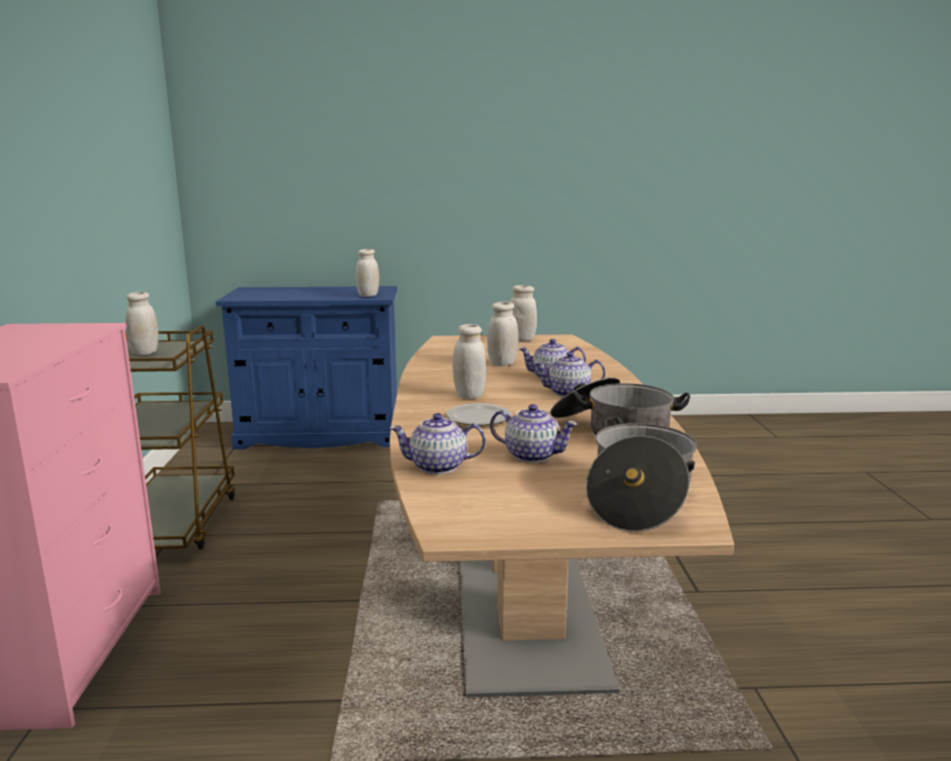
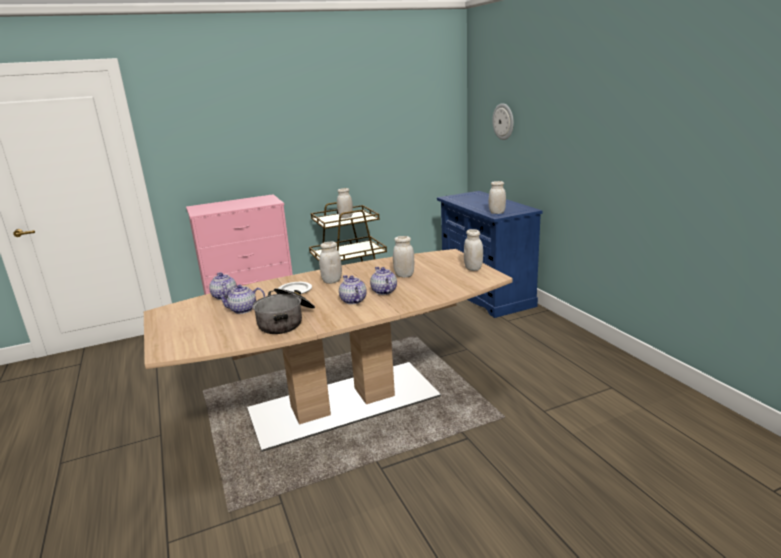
camera: 70 degrees right, 5 degrees up
(286, 173) = (503, 121): none -> wall clock
(531, 455) = (243, 310): teapot -> teapot turned 75 degrees clockwise
(638, 497) = (194, 338): cooking pot -> none

